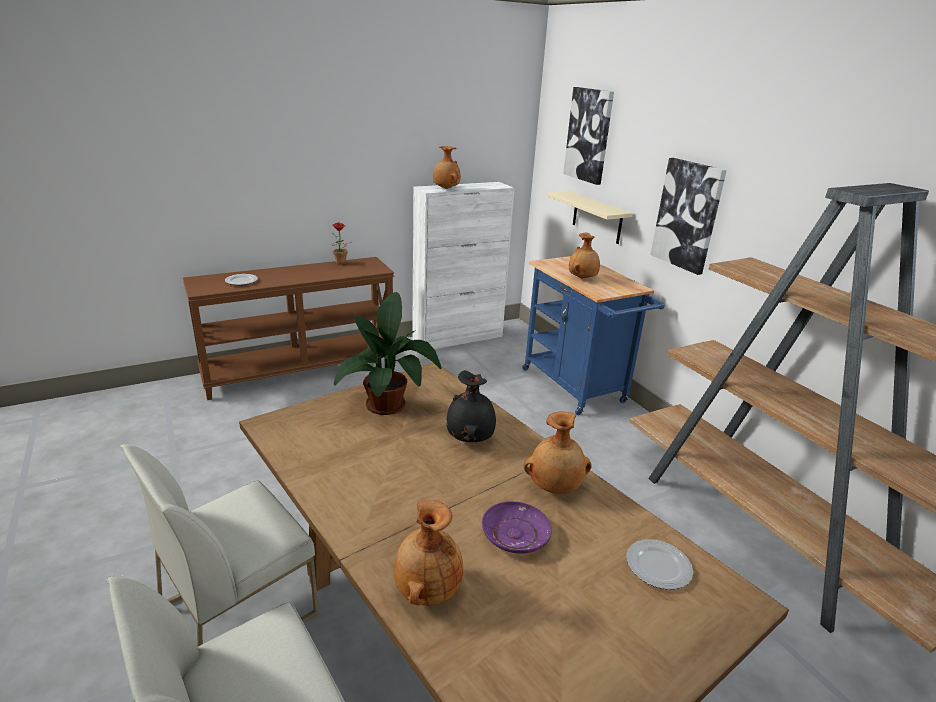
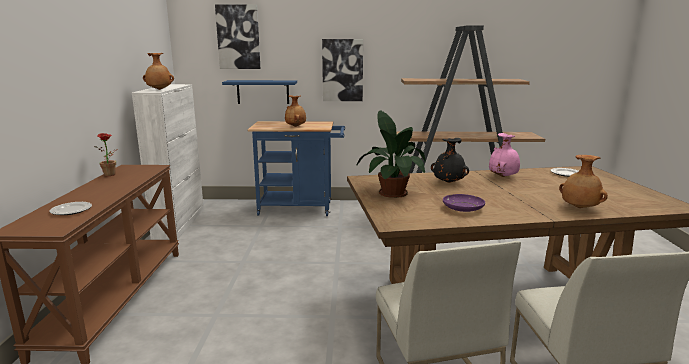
camera: 60 degrees left, 10 degrees down
(515, 534) = (539, 188): purple plate -> purple plate (463, 208)
(555, 487) = (503, 176): brown vase -> pink vase
(597, 217) = (263, 92): beige shelf -> blue shelf

